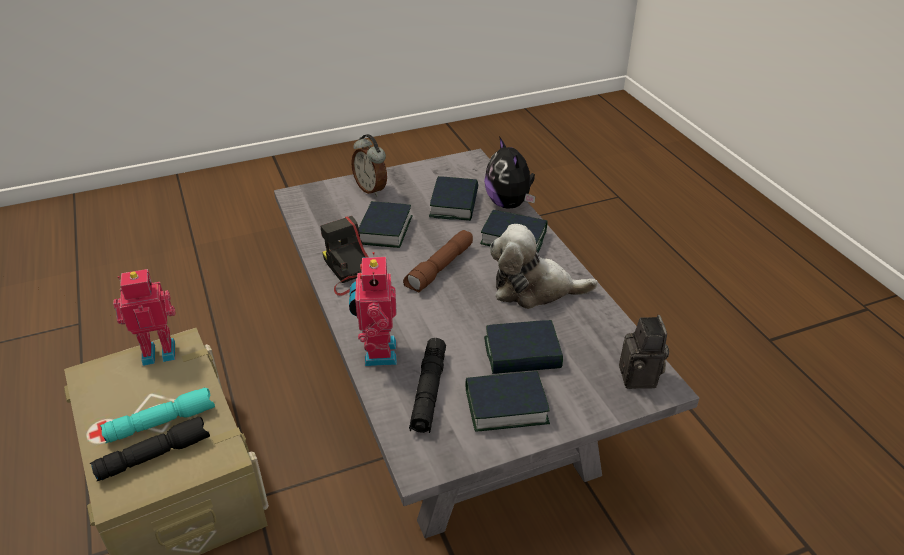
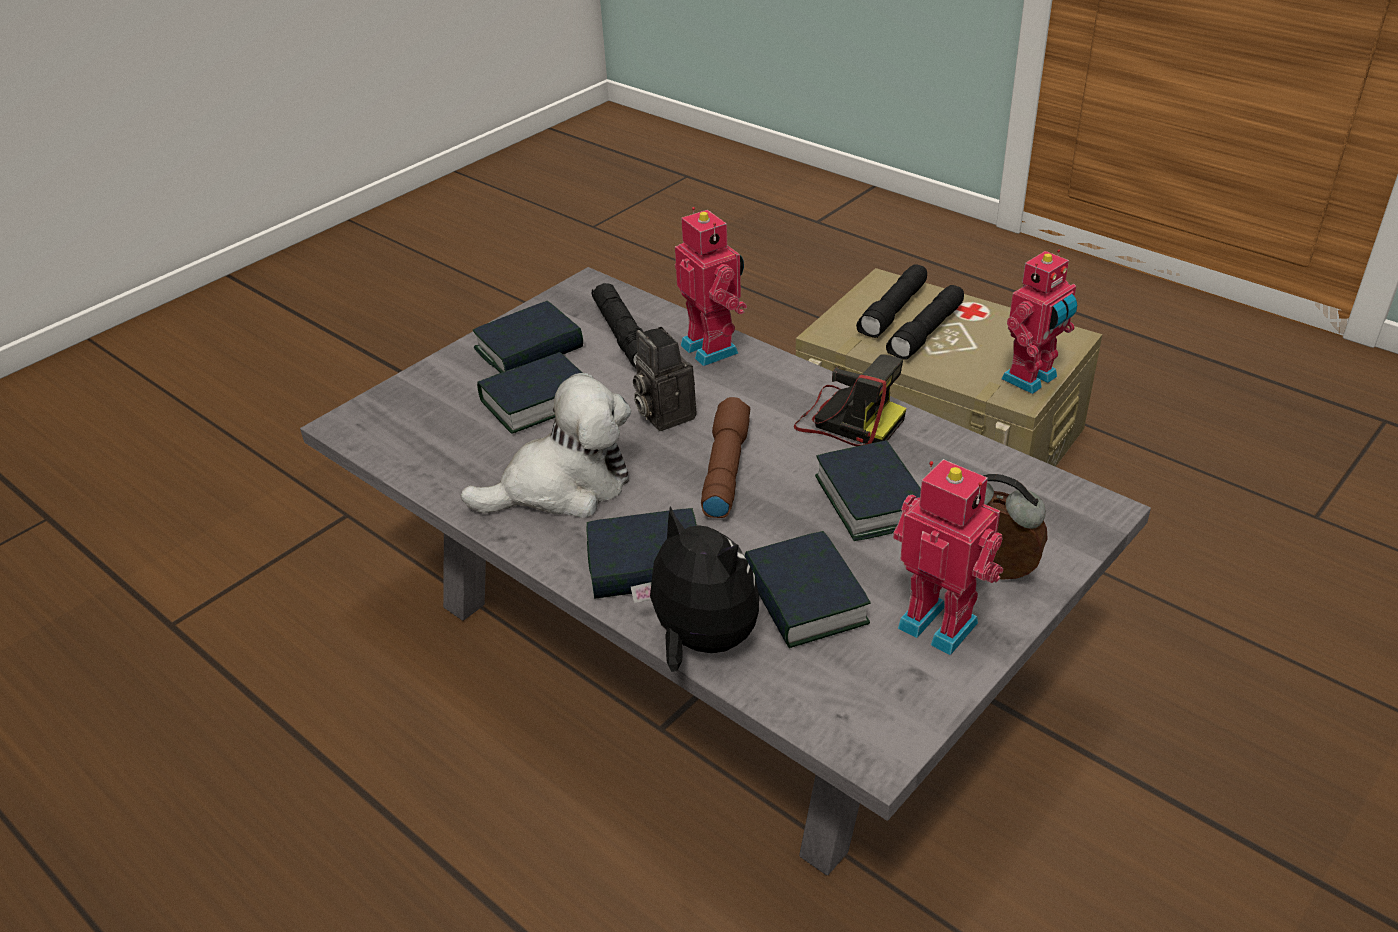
camera: 155 degrees right, 0 degrees up
(162, 421) = (927, 333): turquoise flashlight -> black flashlight
(409, 181) = (940, 622): none -> toy robot
(641, 378) = (376, 423): camera -> camera (663, 414)

